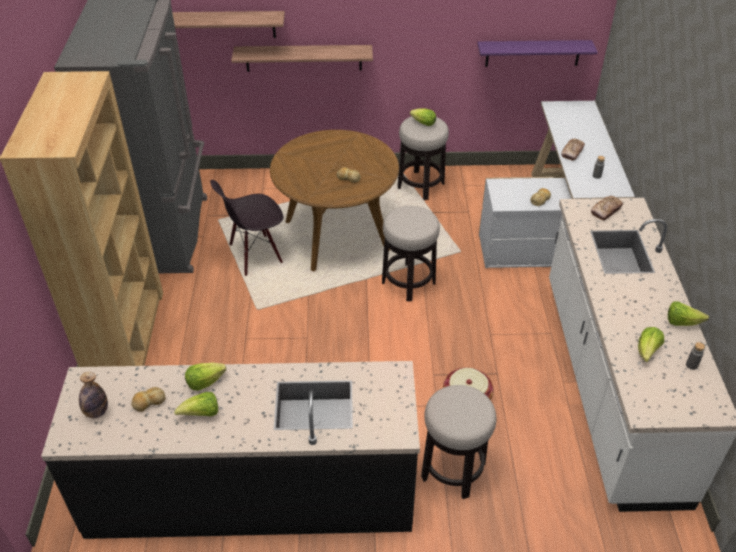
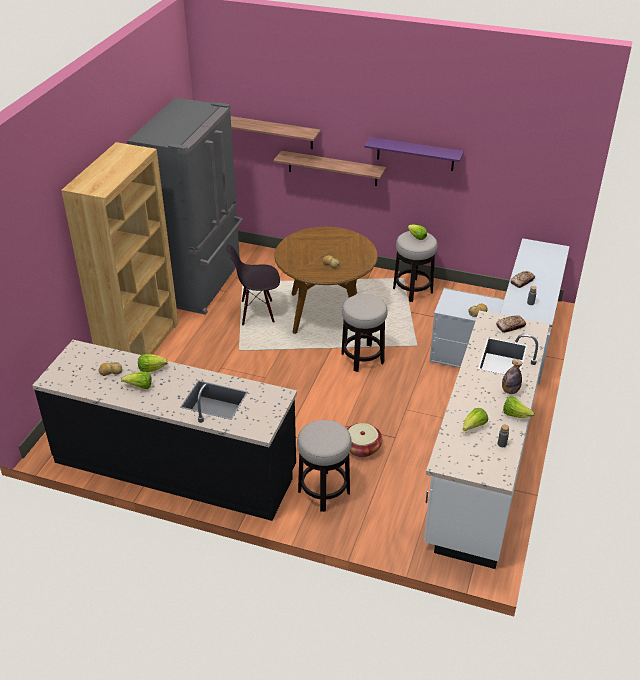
camera: 20 degrees right, 5 degrees down
(96, 412) = (76, 369): bottle -> bottle (510, 391)
(533, 53) = (517, 196): purple shelf -> purple shelf (415, 154)

